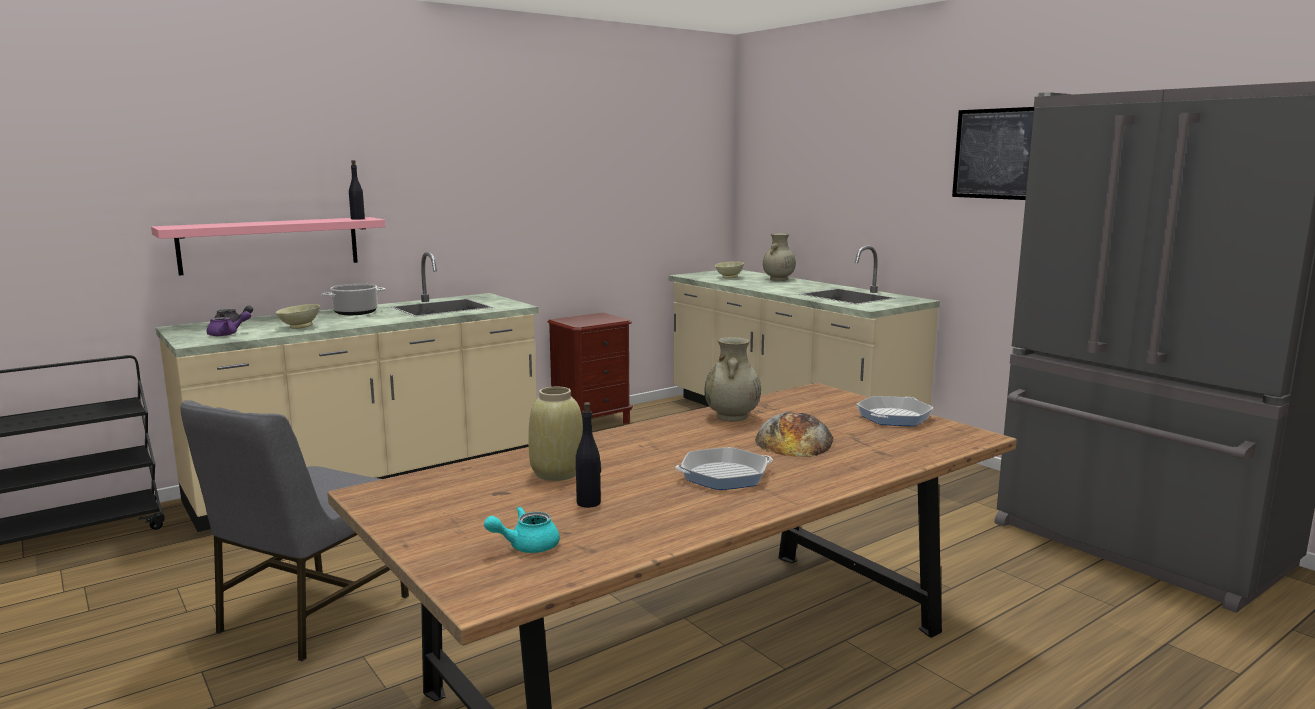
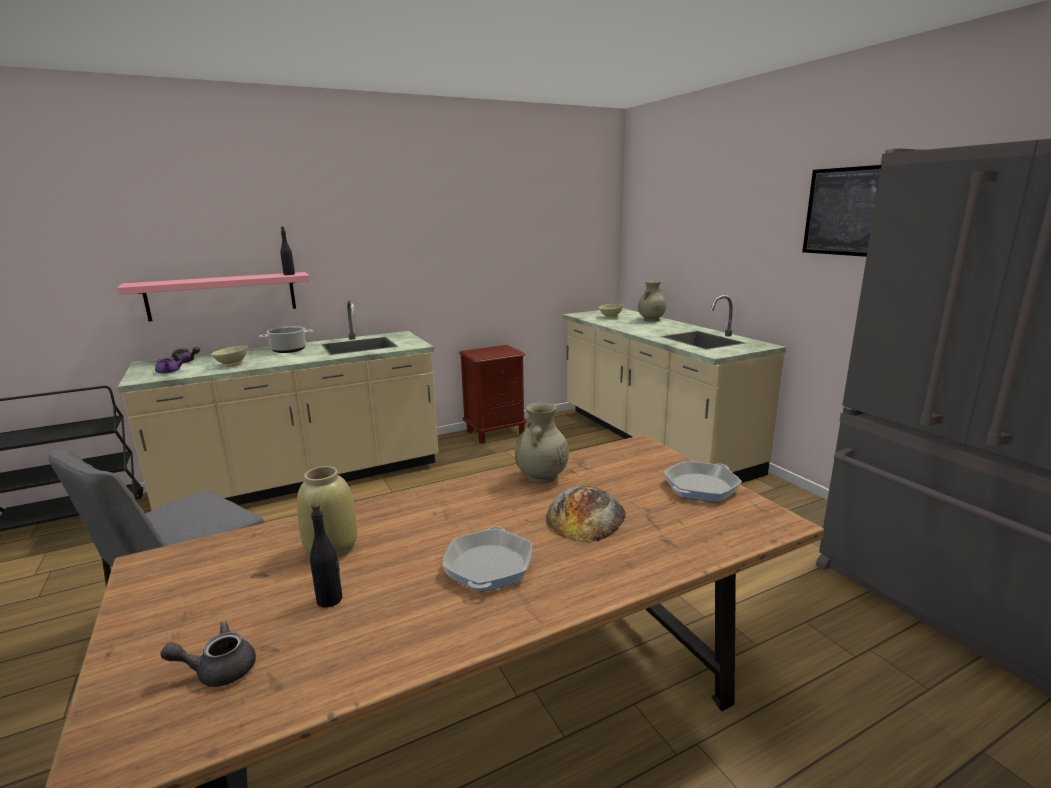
camera: 10 degrees right, 5 degrees up
(526, 546) = (218, 670): turquoise teapot -> grey teapot
(724, 475) = (488, 566): frying pan -> frying pan turned 105 degrees clockwise

